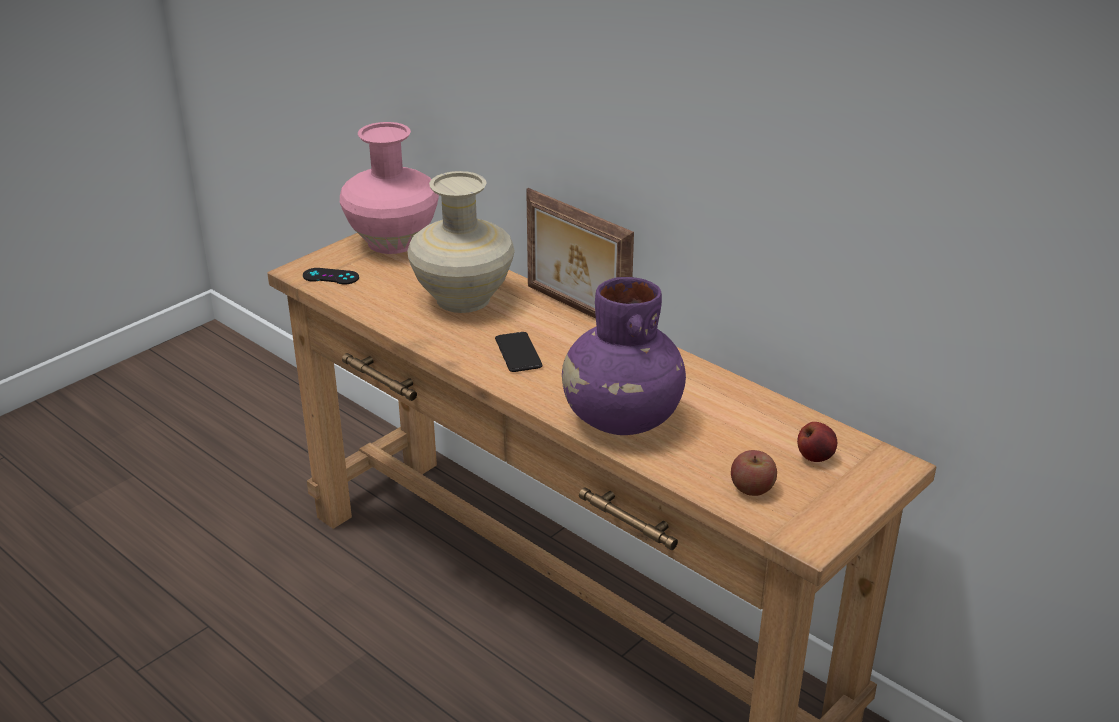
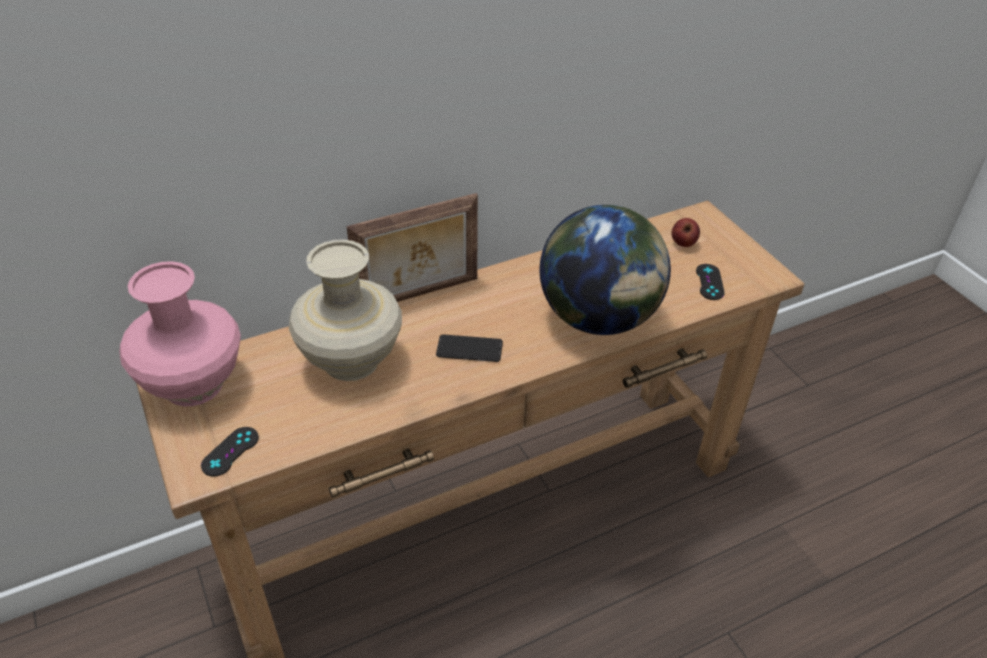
camera: 70 degrees left, 10 degrees up
(621, 419) = (599, 318): purple vase -> globe
(752, 488) = (709, 282): apple -> black game controller

